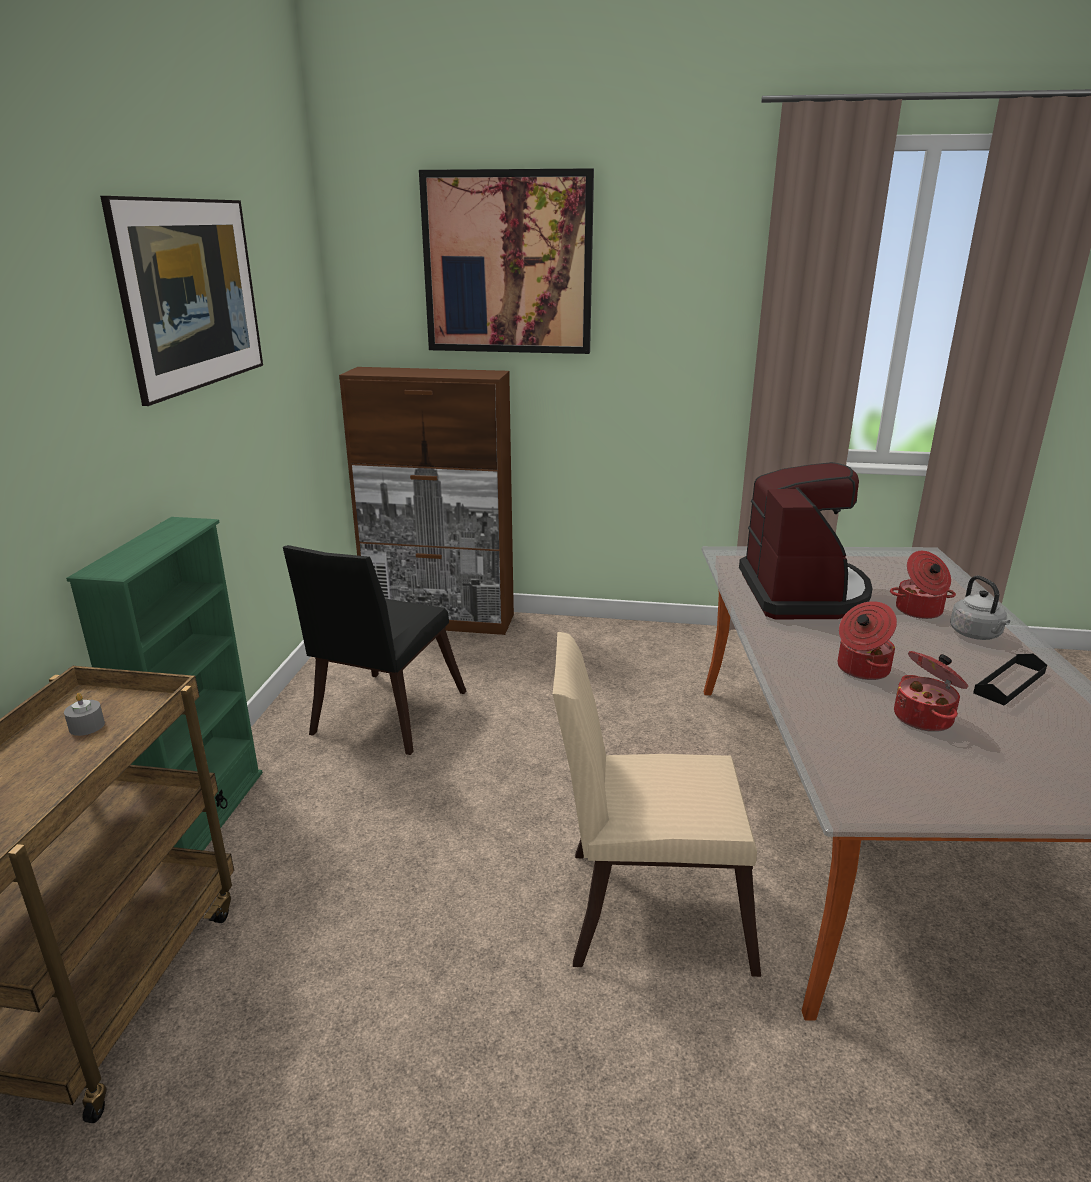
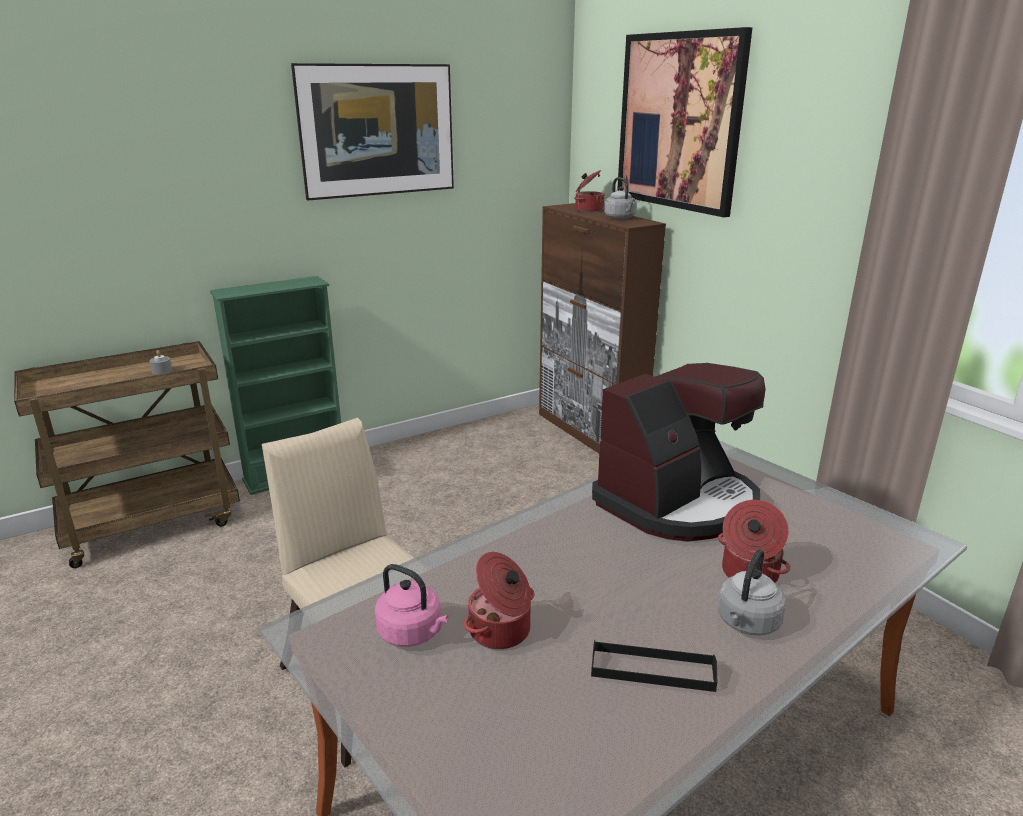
camera: 50 degrees right, 0 degrees up
(383, 717) = (448, 474): black chair -> none
(459, 372) = (620, 218): none -> grey kettle
(861, 669) = (557, 573): cooking pot -> cooking pot (588, 209)
(900, 755) = (412, 633): none -> pink kettle

